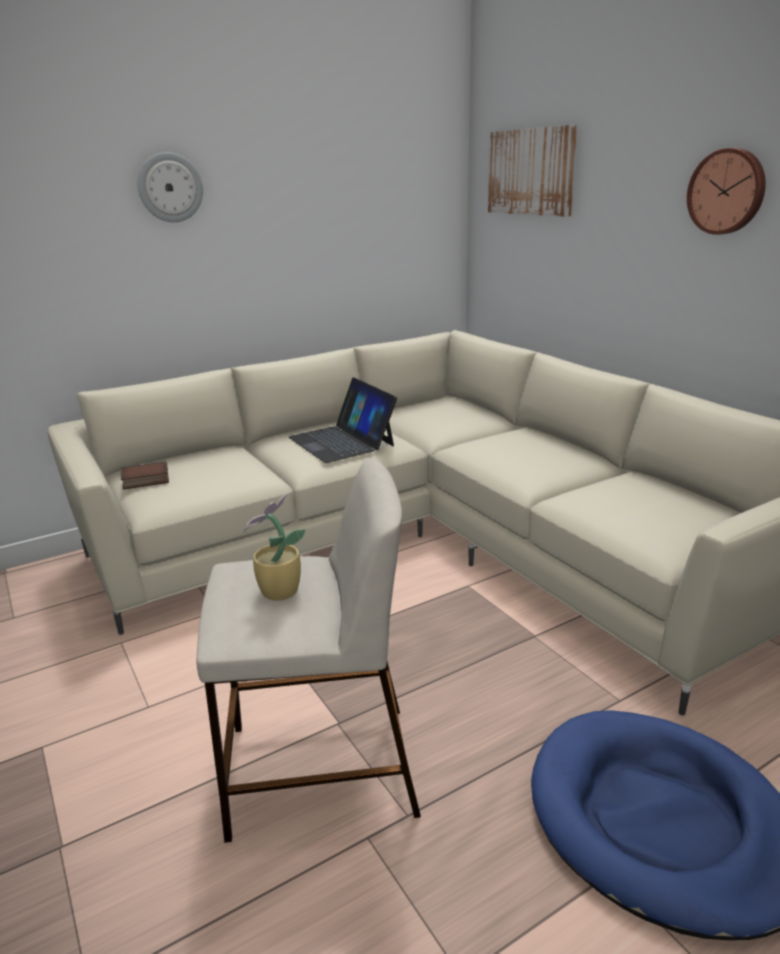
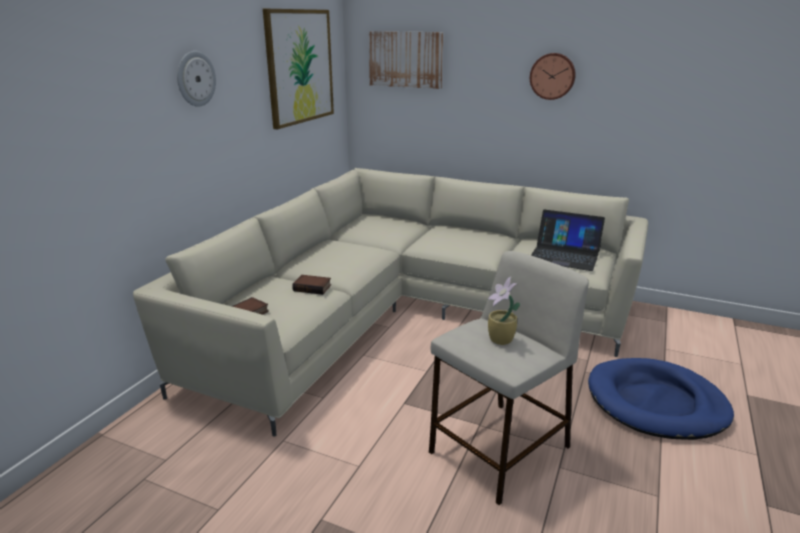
camera: 35 degrees left, 0 degrees up
(252, 468) = (313, 287): none -> book
(342, 441) = (344, 256): laptop -> laptop (564, 255)
(367, 182) = (300, 67): none -> picture

